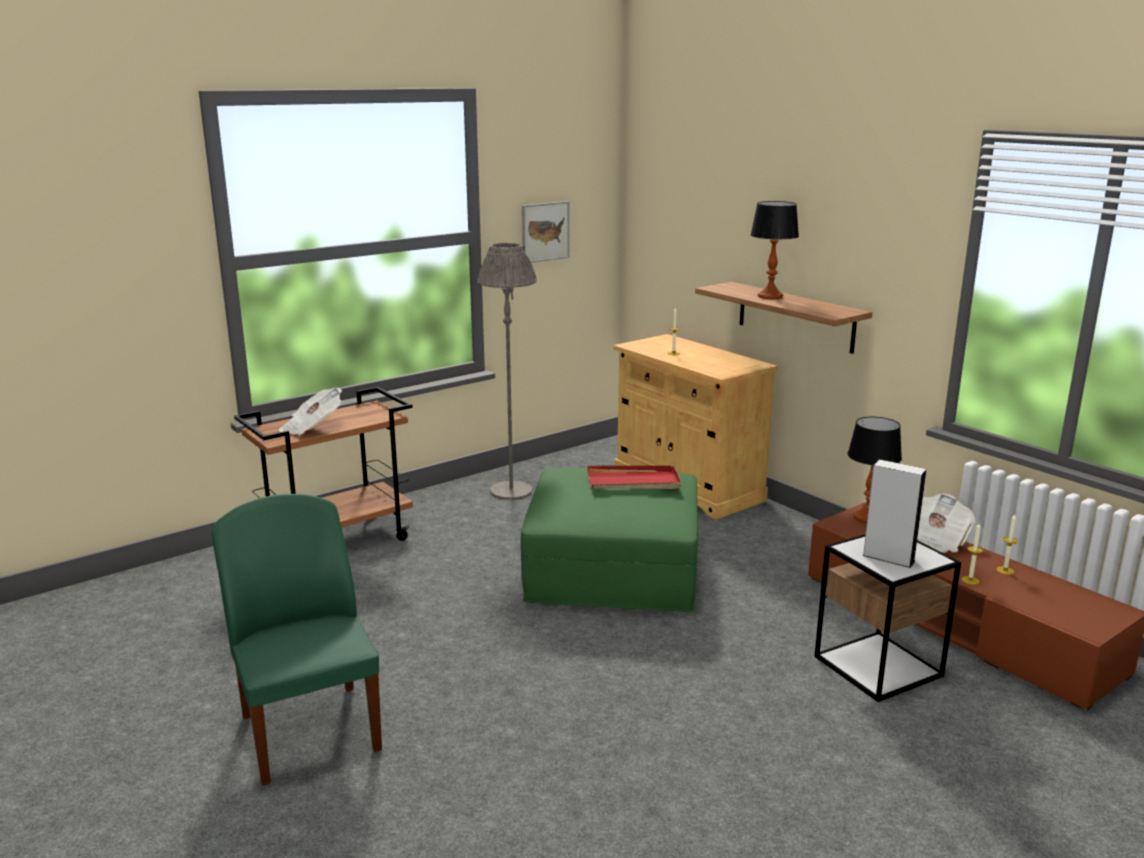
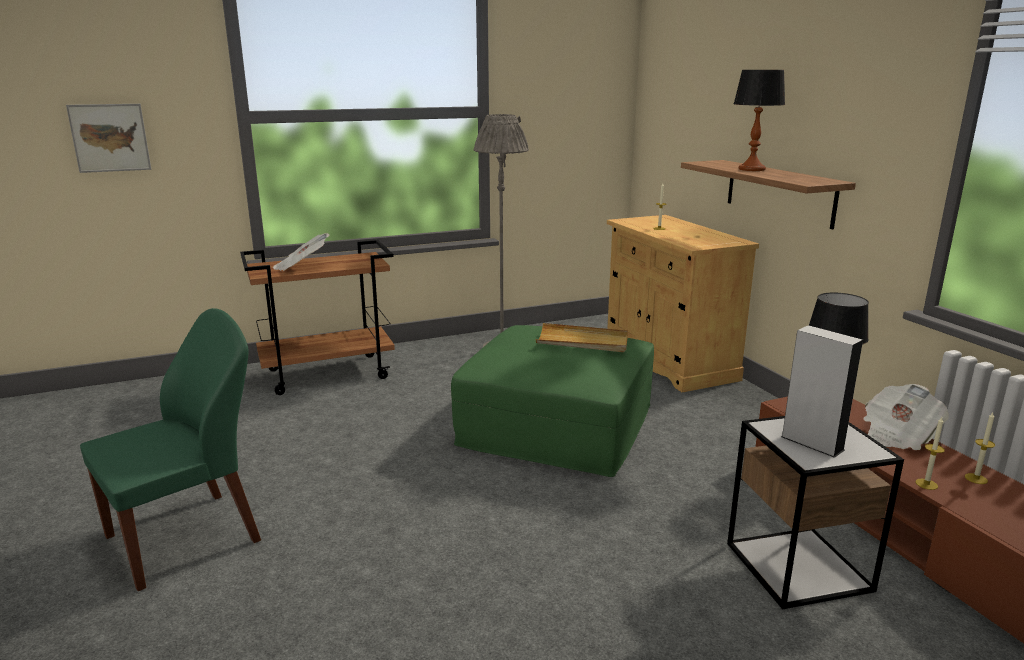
camera: 15 degrees right, 0 degrees up
(310, 730) = (188, 537): green chair -> green chair turned 60 degrees clockwise
(545, 232) = (555, 113): picture -> picture (110, 138)
(633, 481) = (582, 341): red tray -> beige tray

